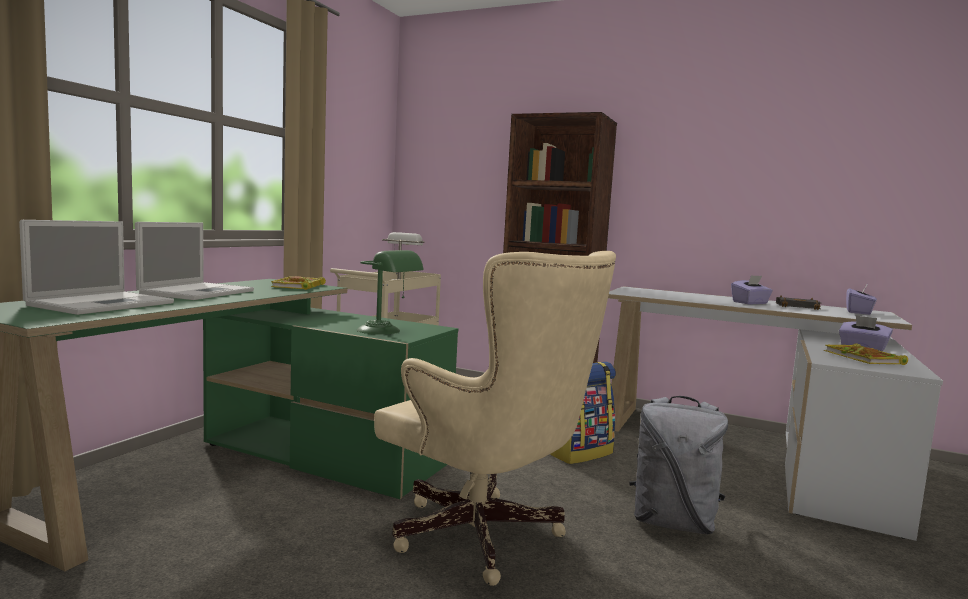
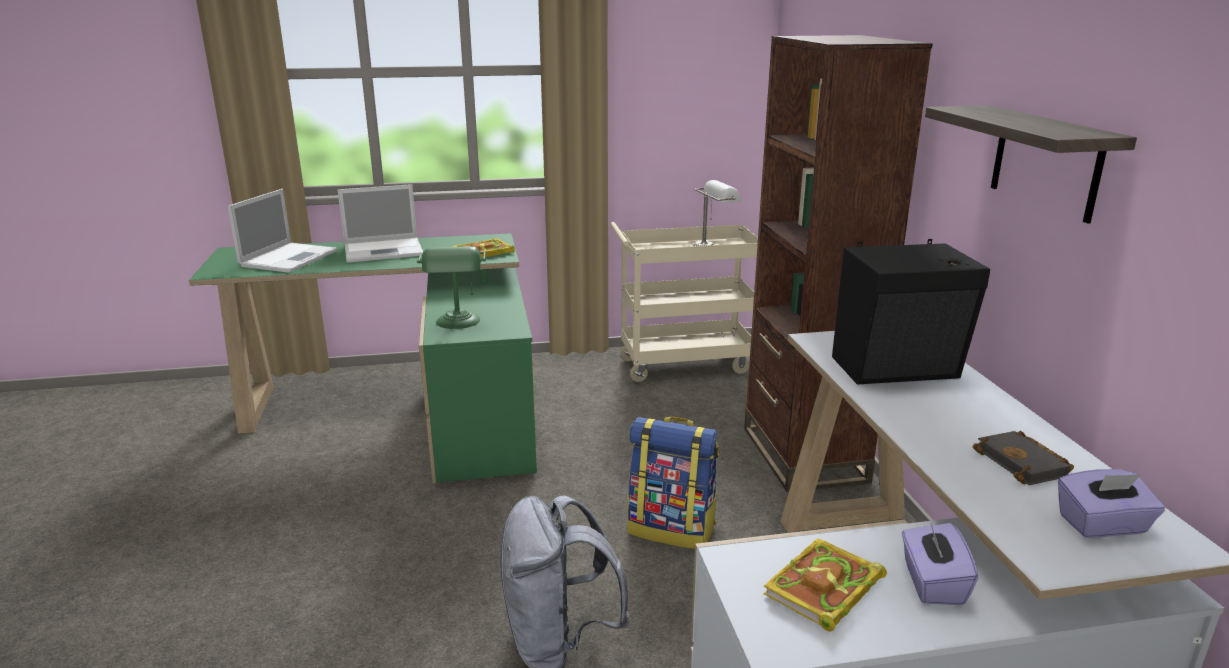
camera: 55 degrees right, 15 degrees up
(104, 304) = (290, 258): laptop -> laptop turned 60 degrees counterclockwise
(485, 538) = (411, 548): beige office chair -> none
(678, 295) = (899, 370): none -> black speaker
(720, 174) = (1045, 162): none -> shelf
(750, 303) = (955, 425): purple tissue box -> none

